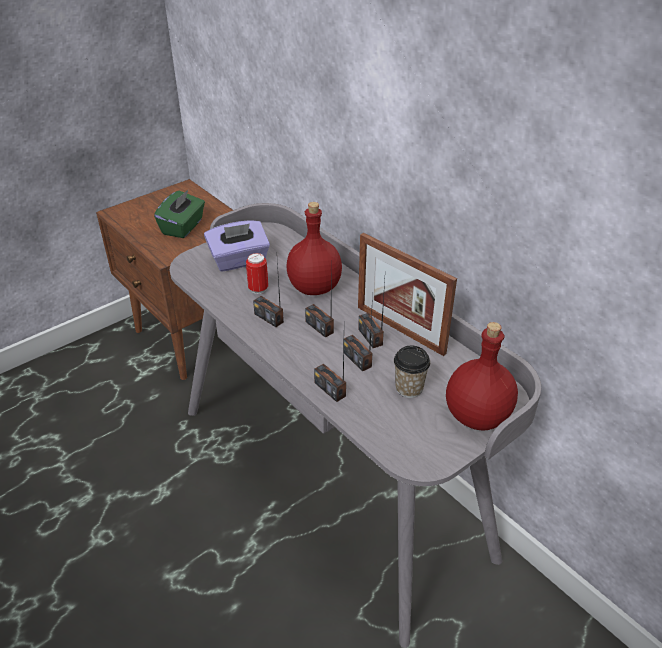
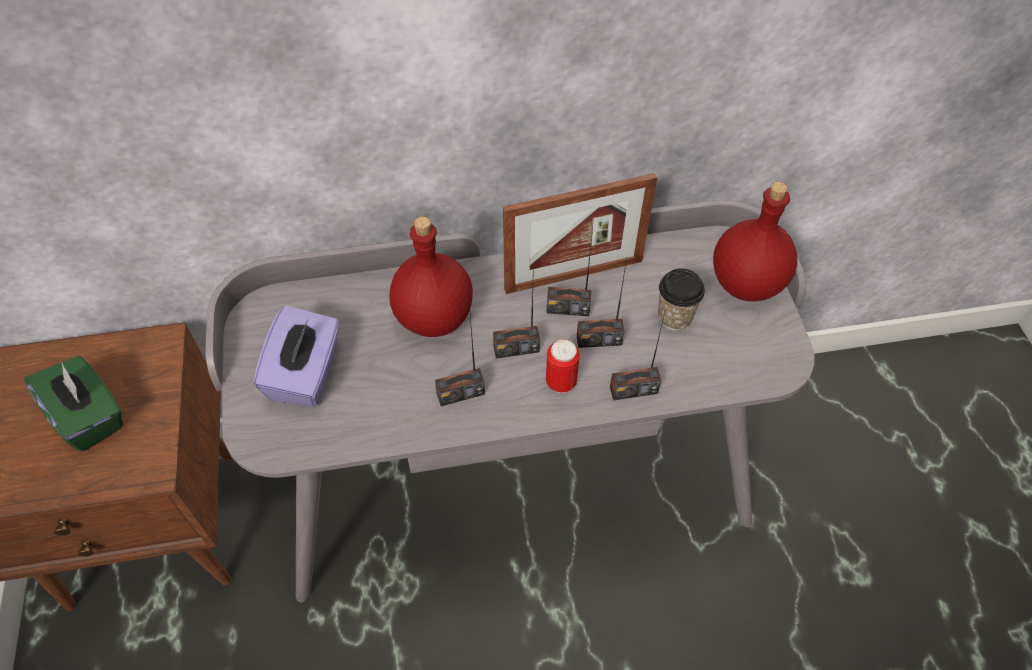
camera: 60 degrees left, 15 degrees up
(258, 289) = (390, 379): can -> can (561, 382)

